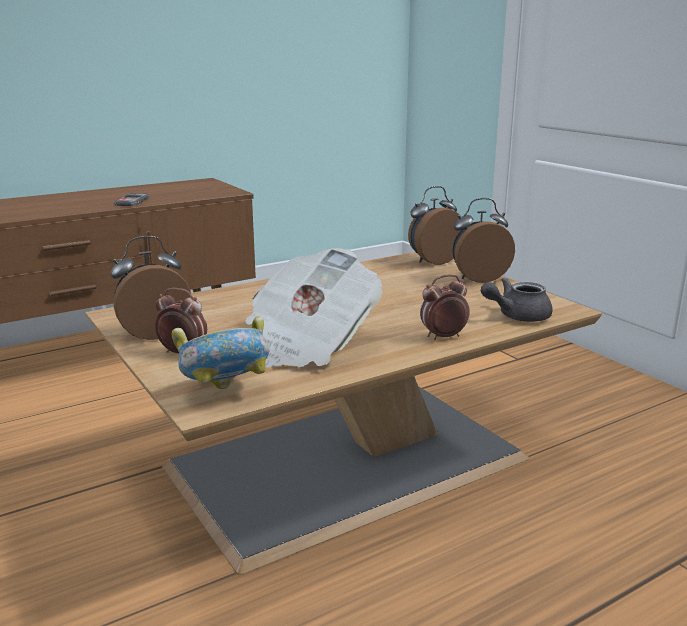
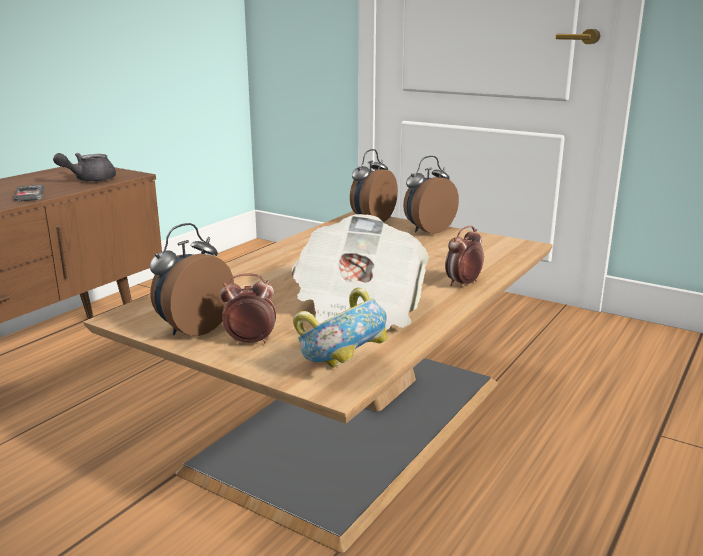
camera: 25 degrees left, 0 degrees up
(516, 316) = (497, 257): grey teapot -> grey teapot (89, 180)

